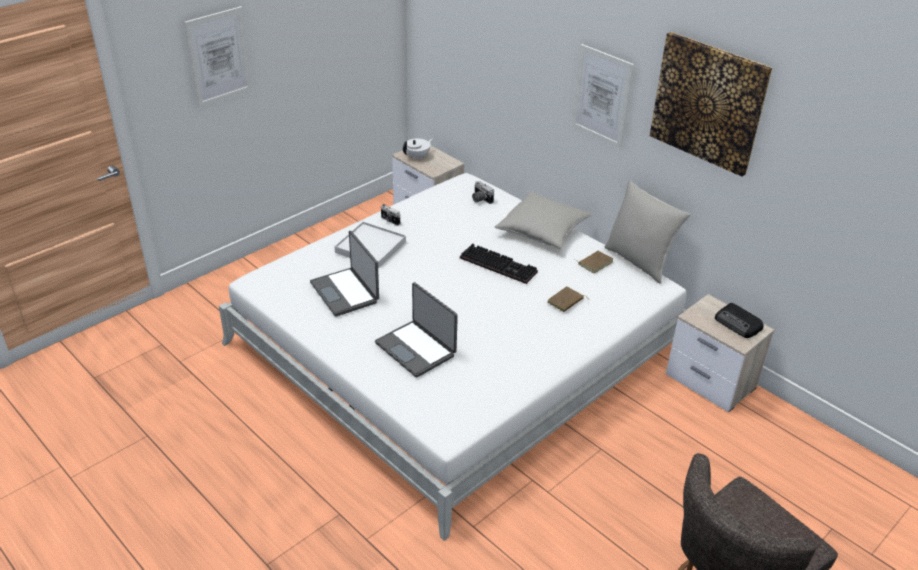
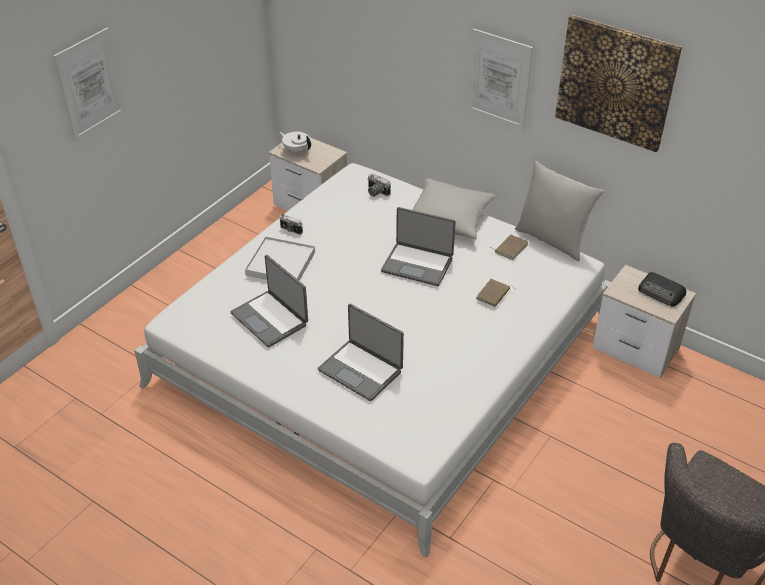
camera: 10 degrees left, 5 degrees up
(418, 156) = (296, 151): white teapot -> white teapot turned 90 degrees counterclockwise
(500, 265) = (417, 264): keyboard -> laptop

